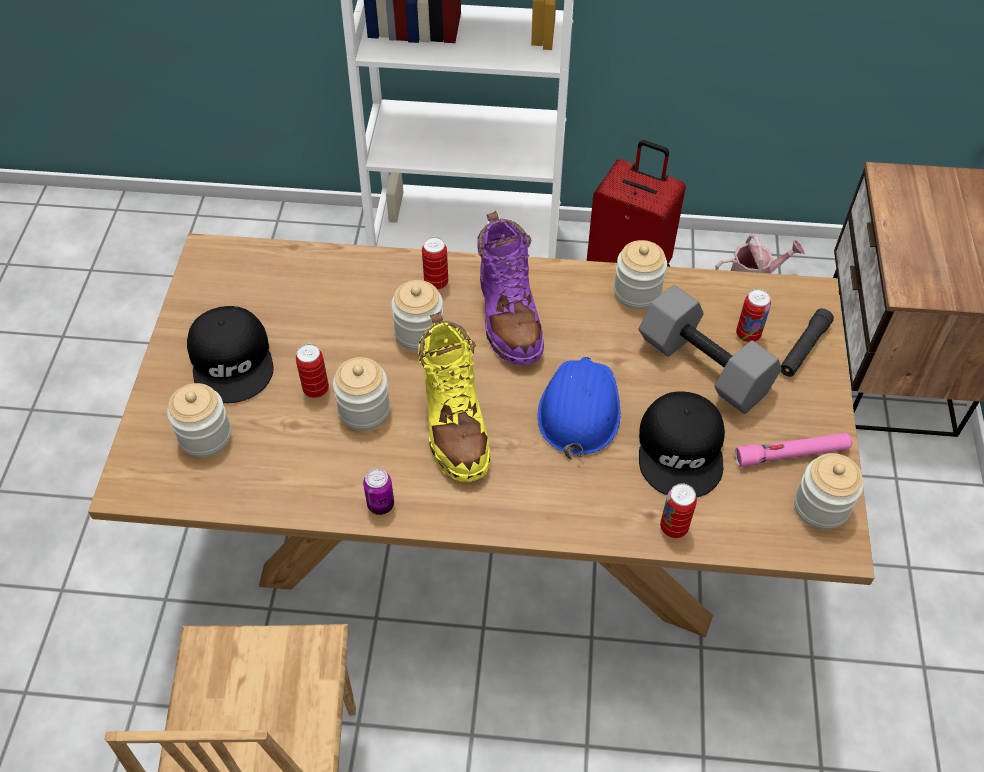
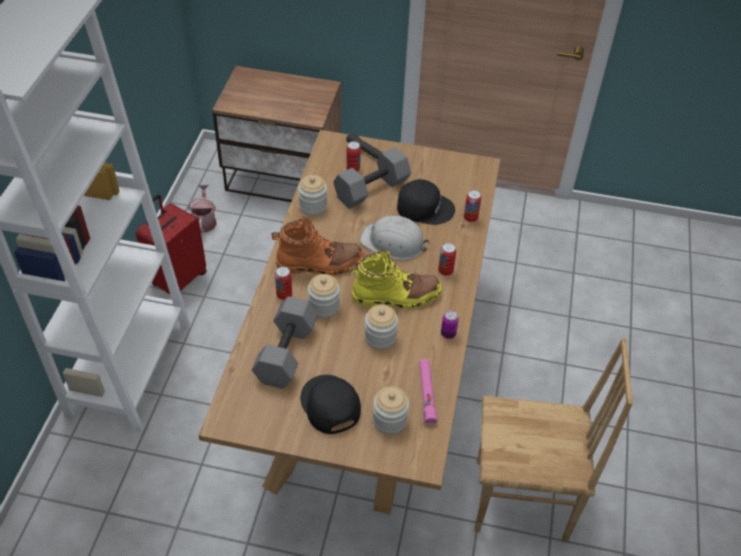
camera: 85 degrees left, 5 degrees down
(233, 360) = (329, 405): black cap -> black cap turned 105 degrees counterclockwise
(316, 389) = (360, 361): can -> can (445, 271)
(324, 301) = (287, 354): none -> grey dumbbell
(508, 316) = (319, 264): purple boot -> orange boot
(579, 410) = (393, 242): blue hard hat -> white hard hat
(792, 454) = (431, 169): pink flashlight -> pink flashlight (426, 393)
(821, 506) = (462, 166): jar -> none

